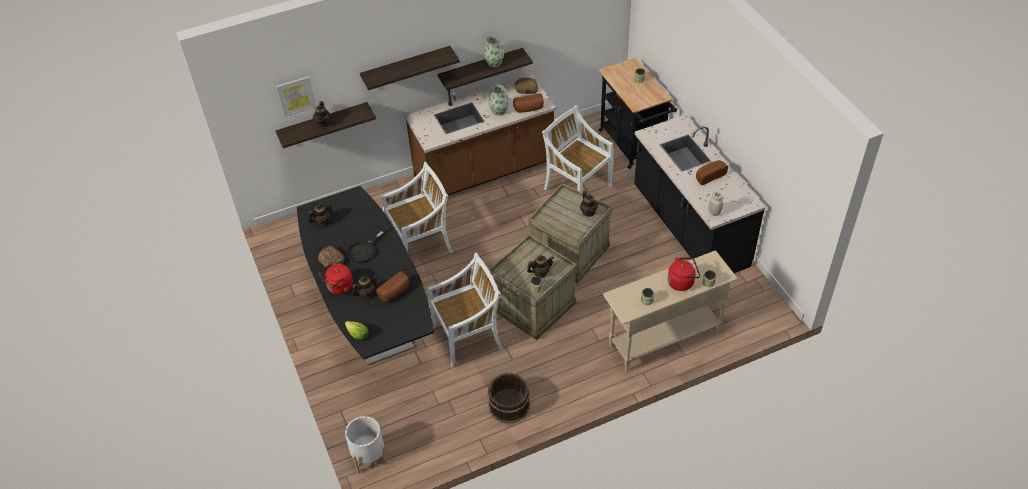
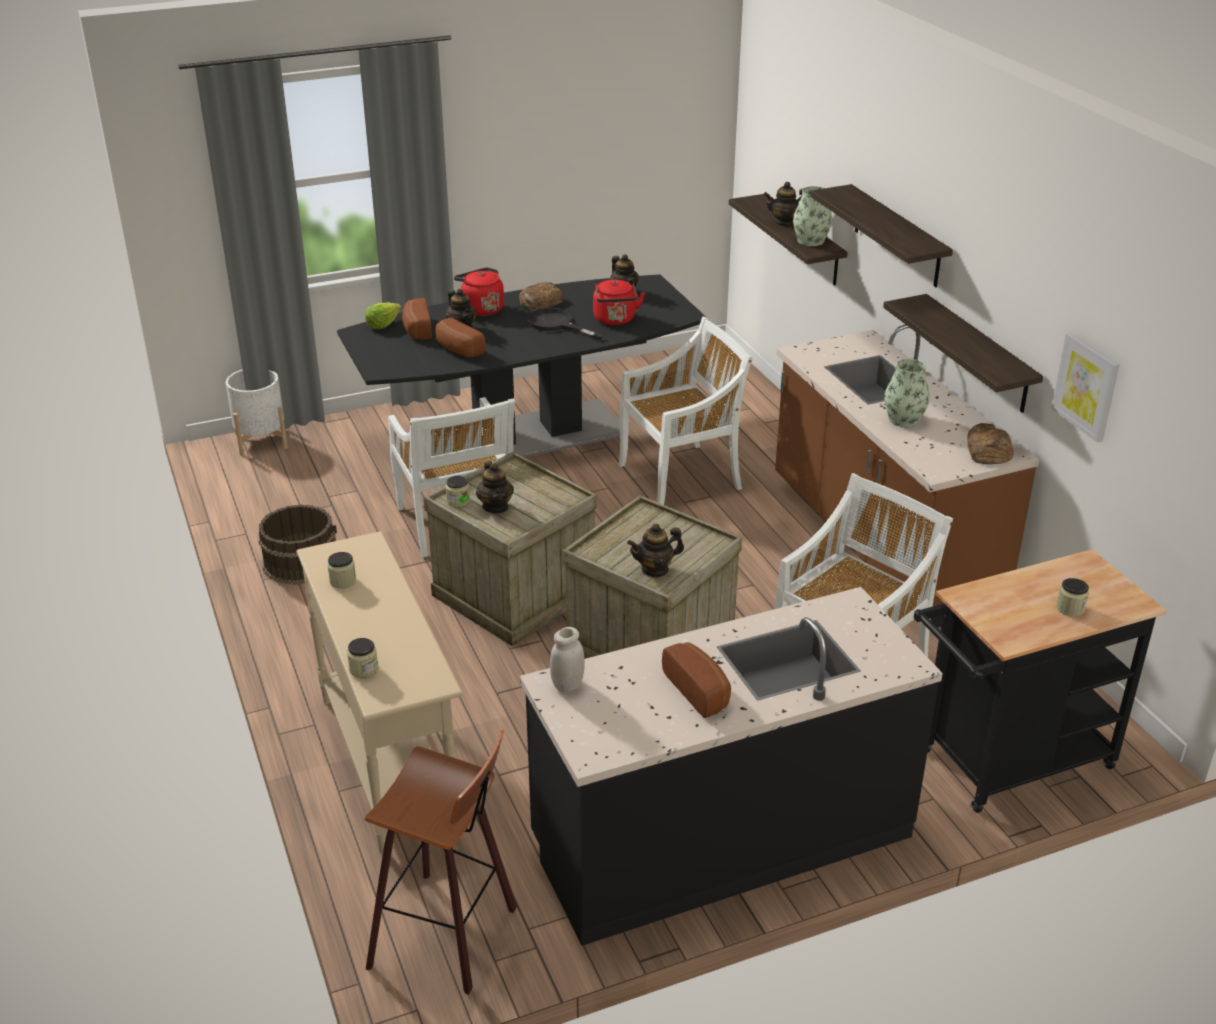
camera: 90 degrees right, 15 degrees down
(296, 95) = (792, 153): picture -> picture (1086, 387)
(421, 243) = (681, 476): white chair -> white chair turned 90 degrees counterclockwise
(494, 62) = (978, 345): vase -> vase (810, 241)
(529, 109) = (916, 453): bread -> bread (416, 330)
(682, 282) = (377, 631): red kettle -> red kettle (615, 320)
(755, 306) = (449, 934): none -> stool

